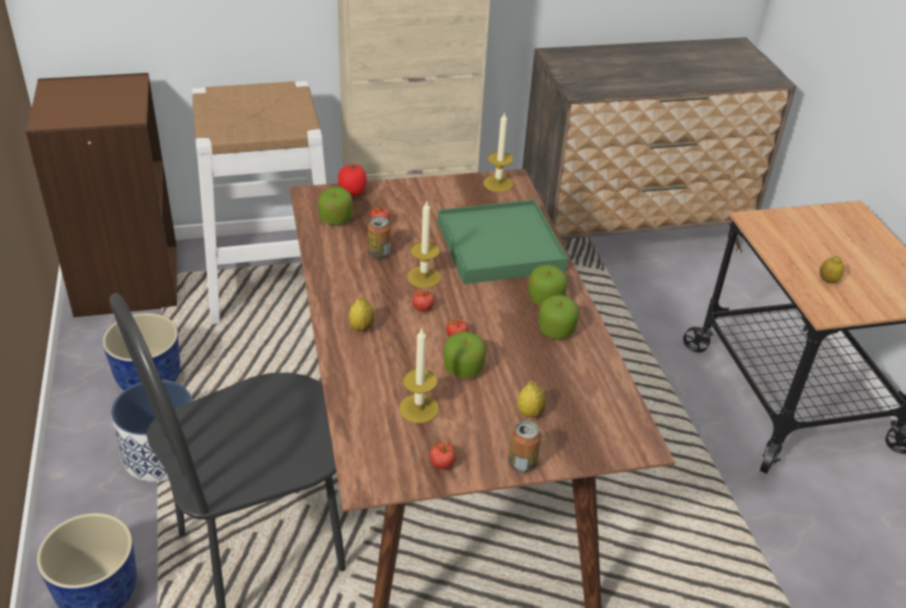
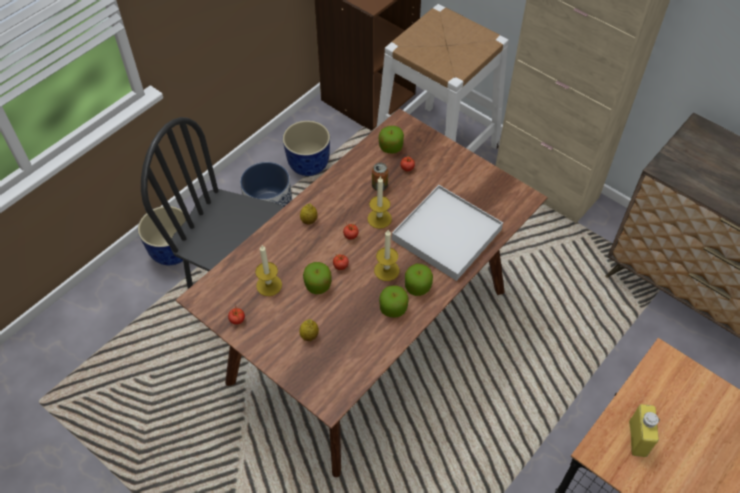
camera: 55 degrees right, 15 degrees up
(352, 192) = (424, 136): tomato -> none
(498, 183) = (513, 194): candle -> candle (386, 270)
(500, 246) = (447, 235): green tray -> white tray
(522, 463) = (267, 355): can -> none
(828, 280) = (637, 438): lemon -> yellow bottle

